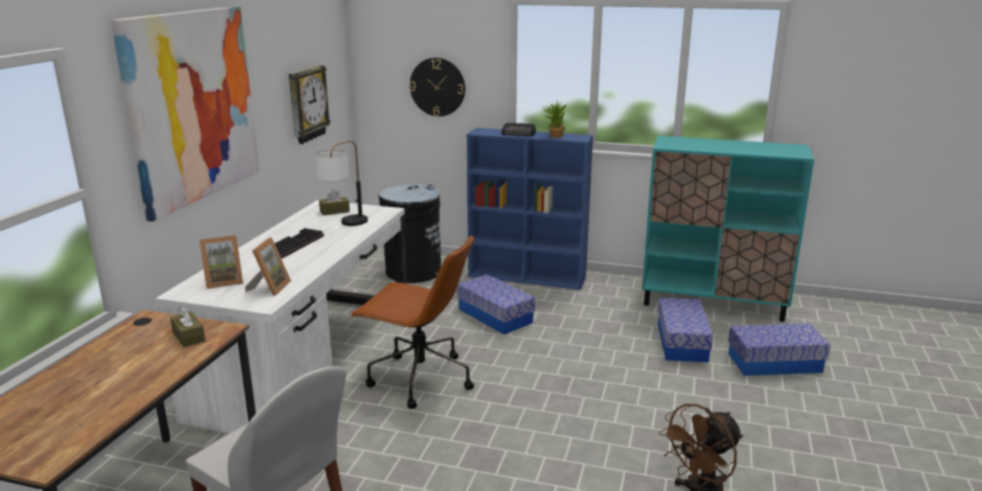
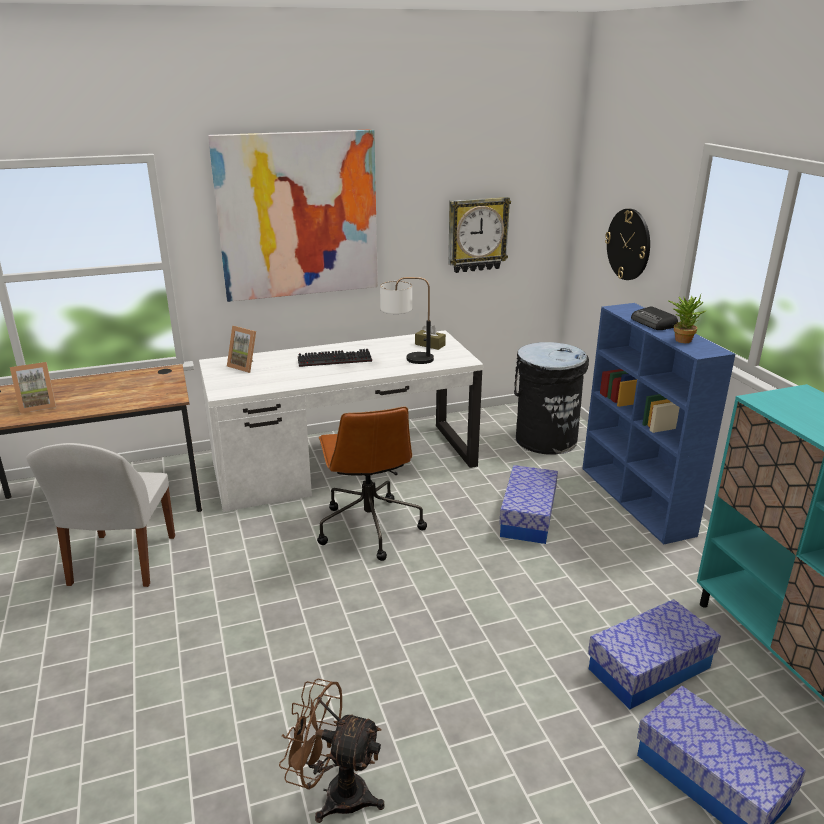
camera: 55 degrees right, 5 degrees up
(188, 336) = (154, 392): brown tissue box -> none
(270, 288) = (252, 383): picture frame -> picture frame (38, 406)

